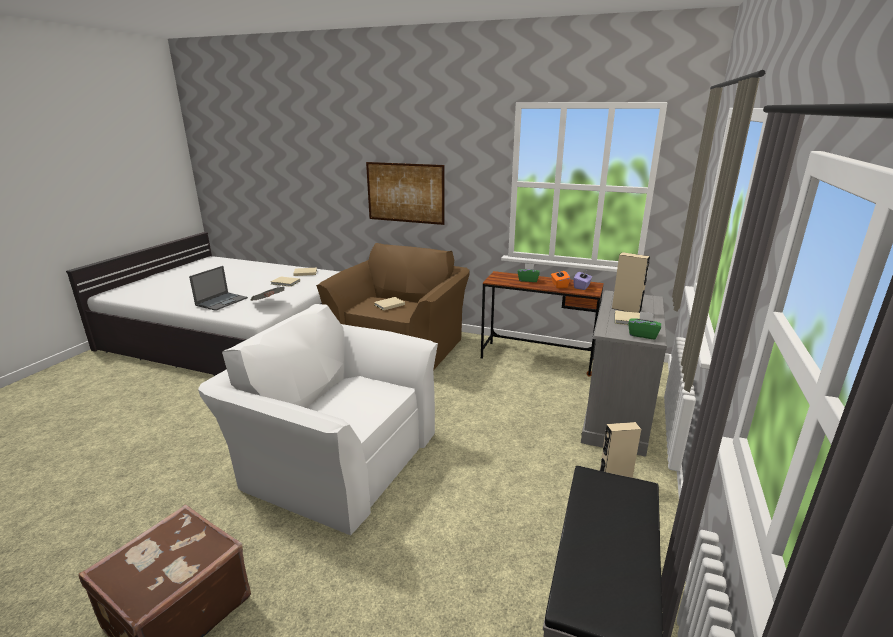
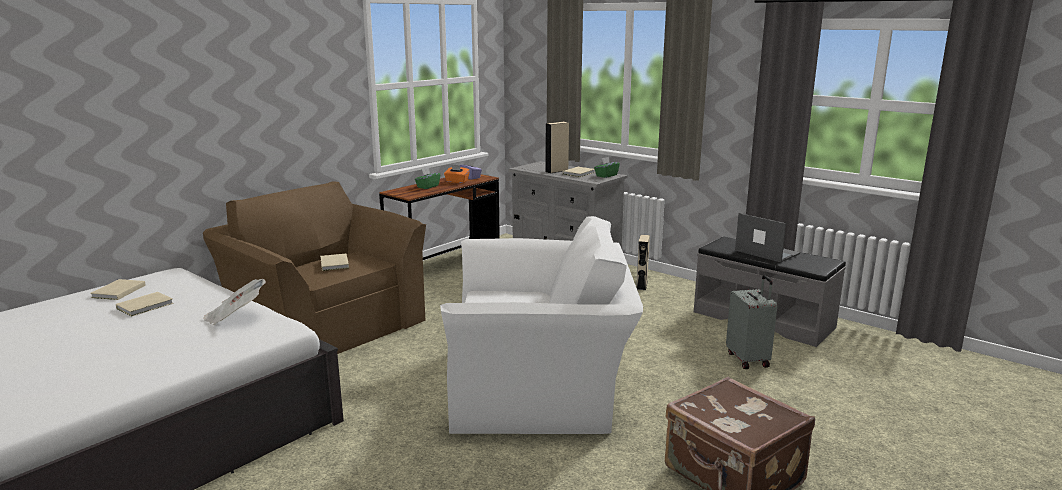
camera: 70 degrees left, 5 degrees down
(222, 301) = (164, 350): laptop -> laptop (766, 252)
(335, 457) = (542, 385): white armchair -> white armchair turned 135 degrees counterclockwise
(405, 193) = (244, 120): picture -> none
(449, 610) = (748, 359): none -> grey suitcase

